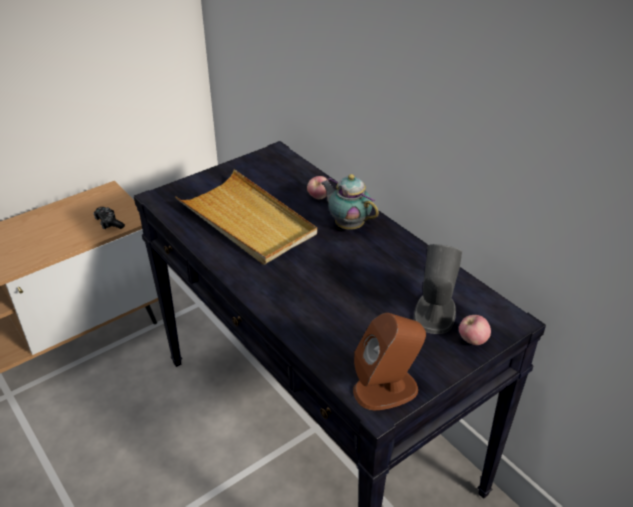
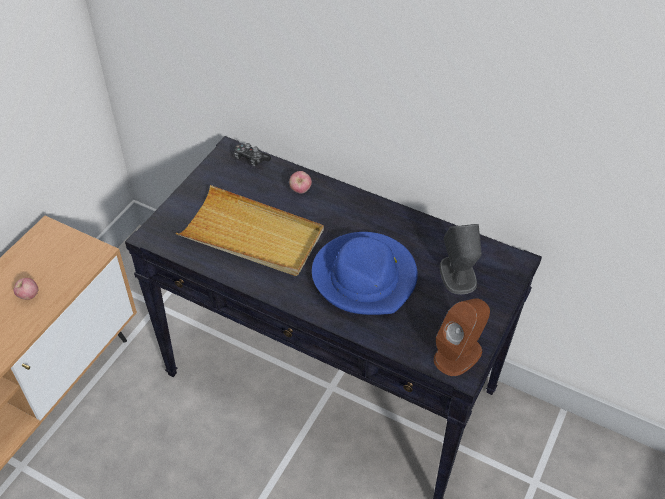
camera: 25 degrees left, 10 degrees up
(109, 223) = (74, 266): game controller -> game controller (250, 159)
(333, 285) = (365, 276): none -> blue hat
(348, 225) = (342, 212): teapot -> none
(472, 340) = (497, 289): apple -> apple (28, 295)

